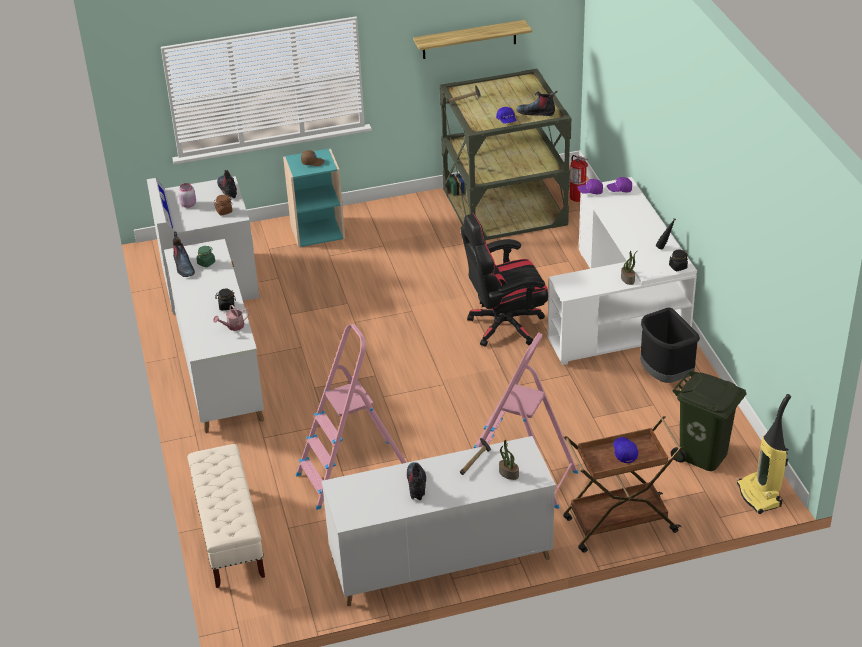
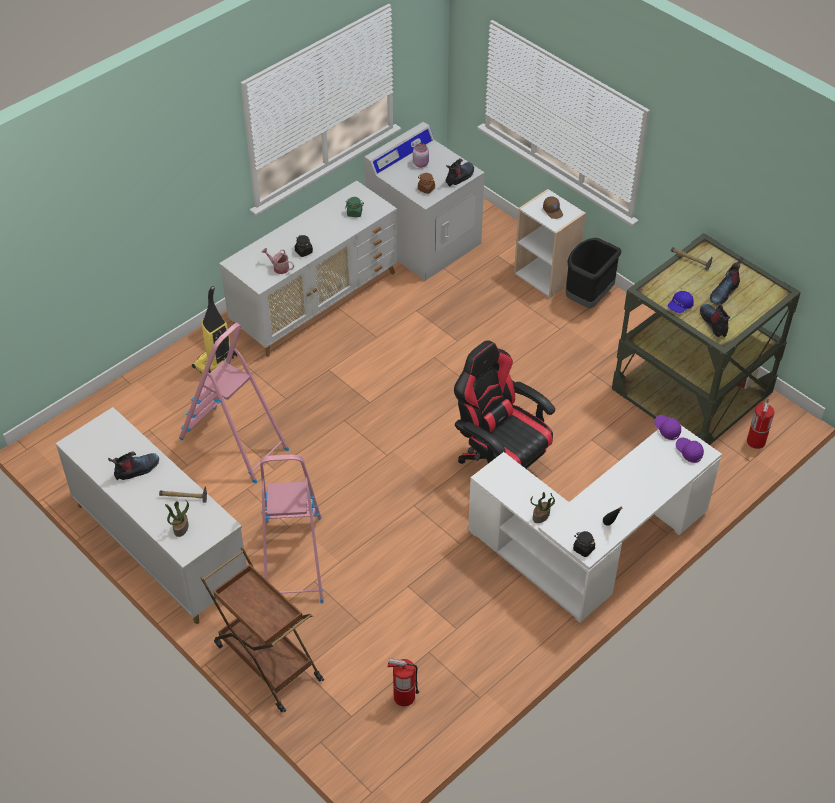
camera: 60 degrees right, 10 degrees up
(183, 266) = (341, 202): boot -> boot (724, 292)
(229, 535) = (122, 398): beige bench -> none
(318, 231) = (547, 275): turquoise bookcase -> white bookcase
(469, 39) = (744, 211): shelf -> none
(624, 453) = (262, 606): blue cap -> none
(664, 375) = (507, 622): black trash can -> black trash can (587, 298)
(702, 455) = (404, 697): green trash can -> fire extinguisher
(760, 495) = (370, 767): vacuum cleaner -> vacuum cleaner (215, 362)

